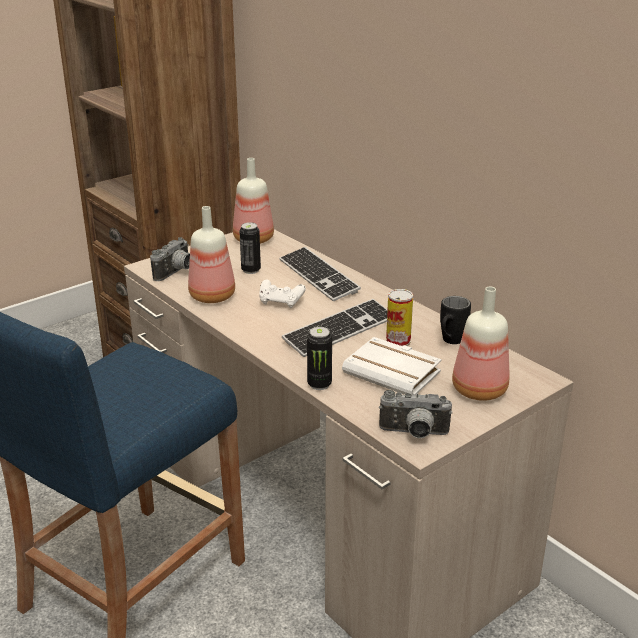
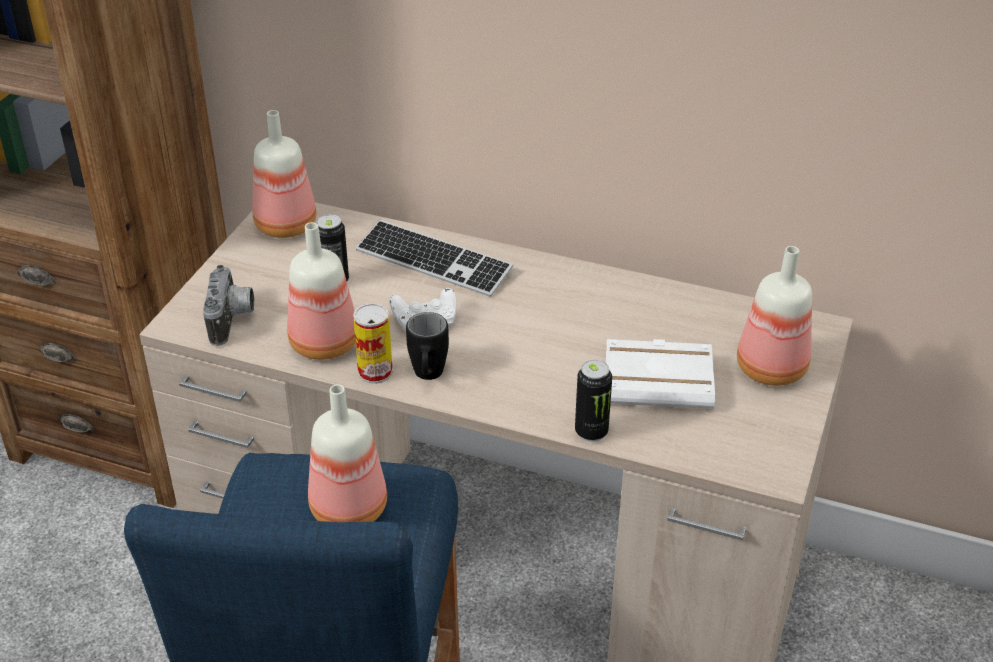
camera: 30 degrees left, 10 degrees up
(150, 383) = (351, 510): none -> bottle
(340, 330) = (540, 340): keyboard -> none
(398, 341) = (623, 331): can -> can (375, 372)
(414, 434) = (756, 459): camera -> none
(450, 342) = (681, 311): black mug -> black mug (428, 377)

